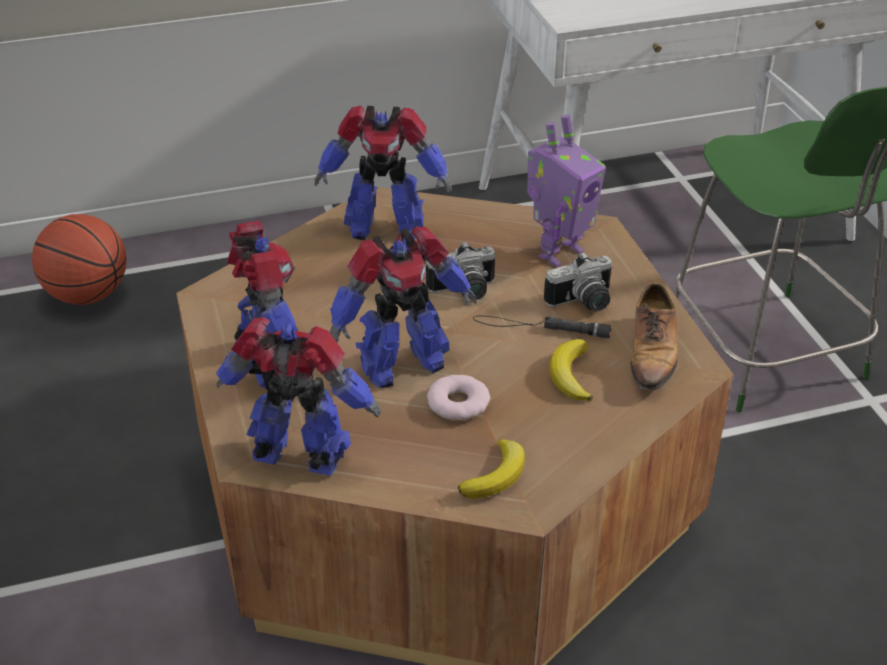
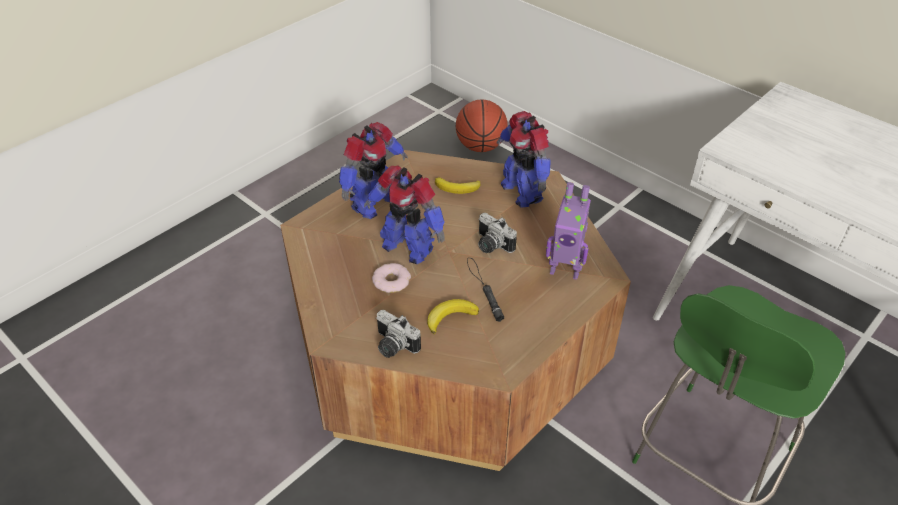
camera: 60 degrees right, 5 degrees up
(300, 457) = (312, 243): toy robot -> none
(496, 475) = (344, 318): banana -> banana (458, 188)
(583, 303) = (523, 298): camera -> camera (393, 346)
(652, 353) = (499, 346): shoe -> none

